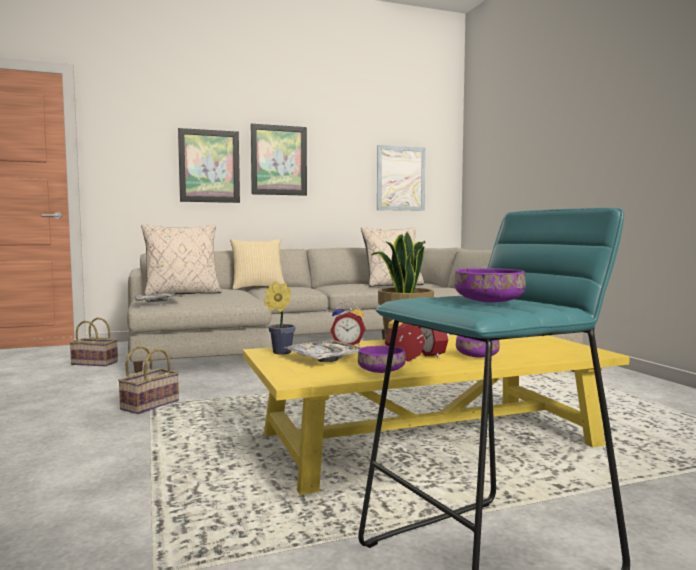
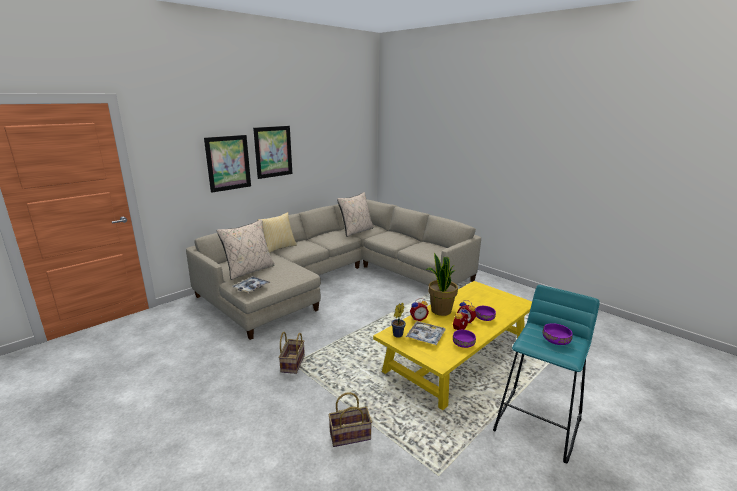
camera: 25 degrees left, 15 degrees up
(96, 363) = (199, 328): basket -> basket (351, 435)
(400, 178) = (345, 153): picture -> none

